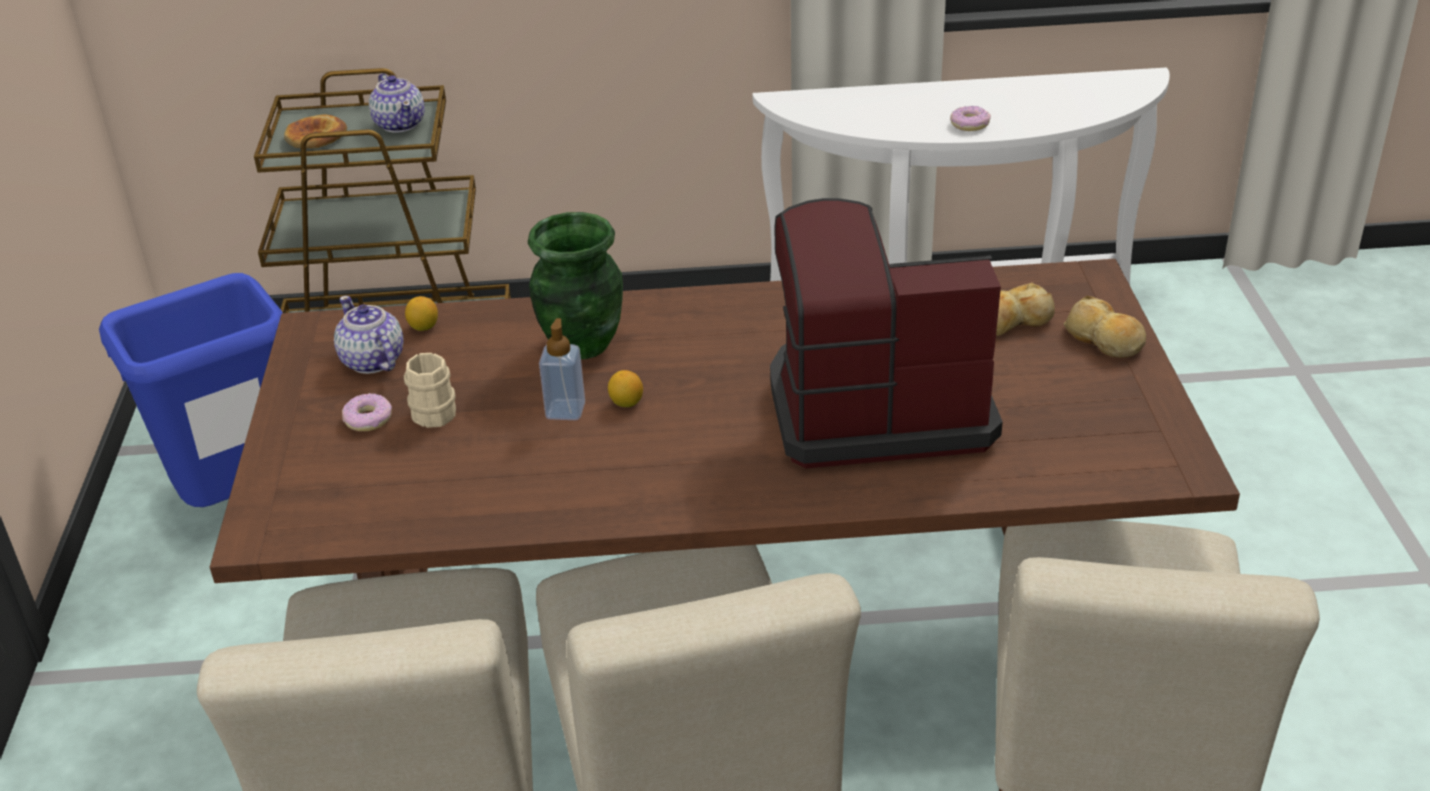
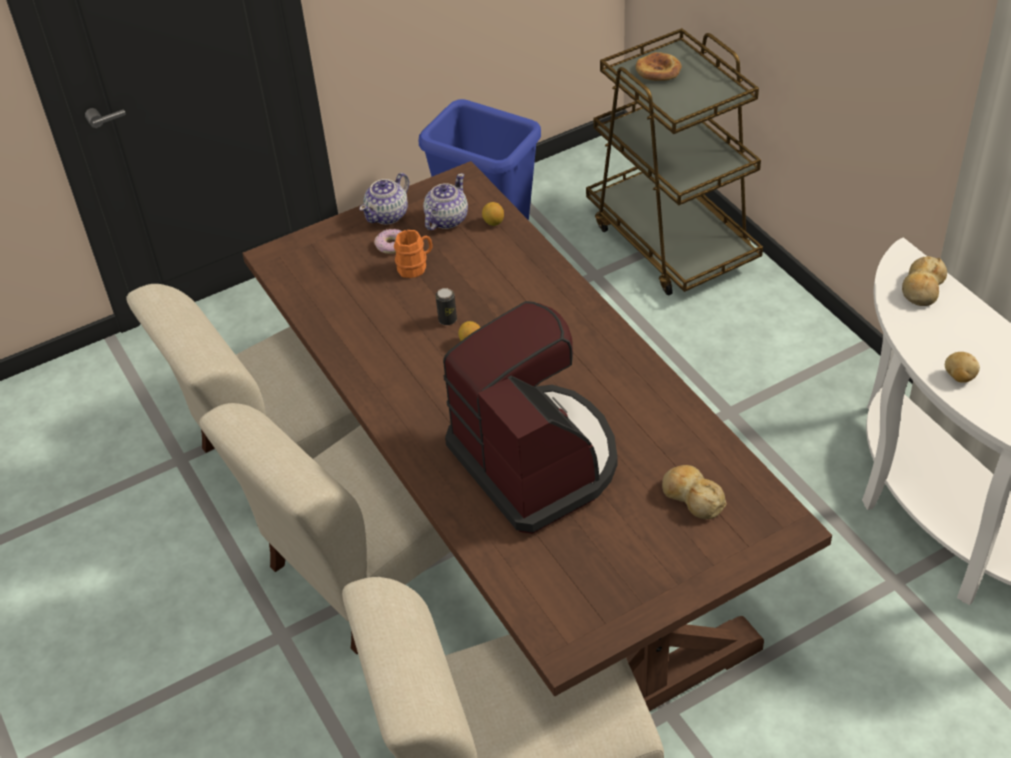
camera: 65 degrees right, 10 degrees up
(400, 124) = (705, 95): teapot -> teapot (388, 215)
(434, 409) = (416, 266): beige mug -> orange mug
(565, 410) = (447, 319): soap dispenser -> can
(580, 345) = (519, 296): green vase -> none
(969, 124) = (959, 377): donut -> potato
(1104, 340) = (703, 559): bread -> bread (922, 288)

